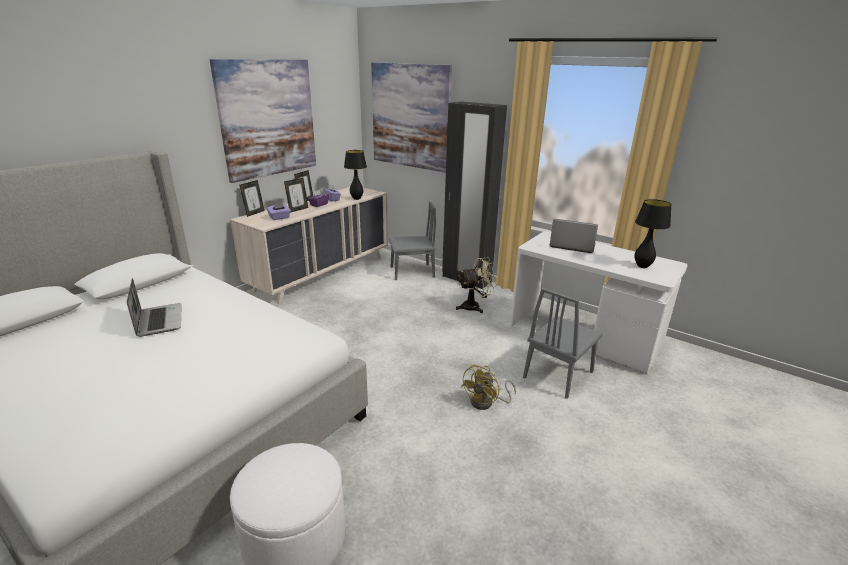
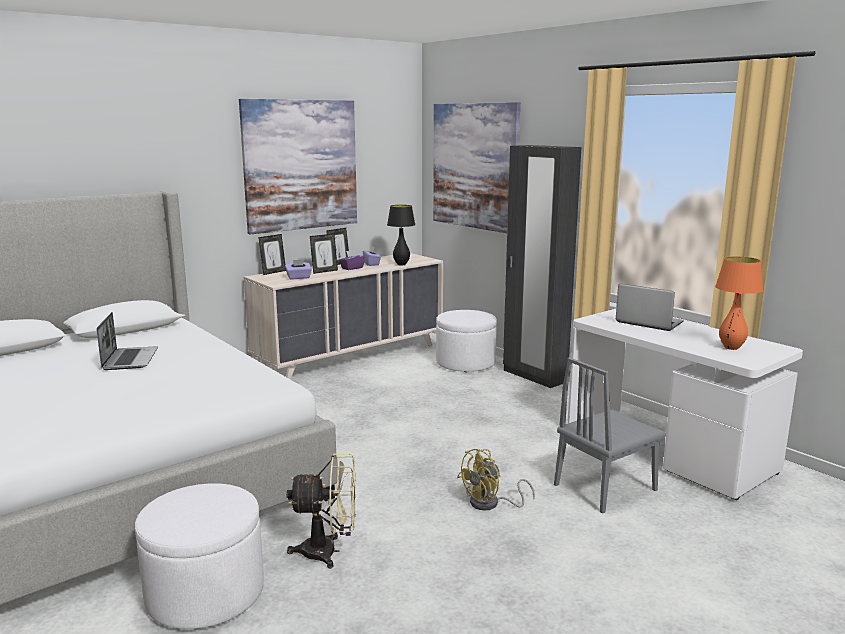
camera: 15 degrees right, 10 degrees down
(412, 272) = (465, 363): grey chair -> white ottoman
(475, 307) = (530, 406): beige fan -> beige fan (328, 552)
(642, 266) = (731, 348): black table lamp -> orange table lamp

